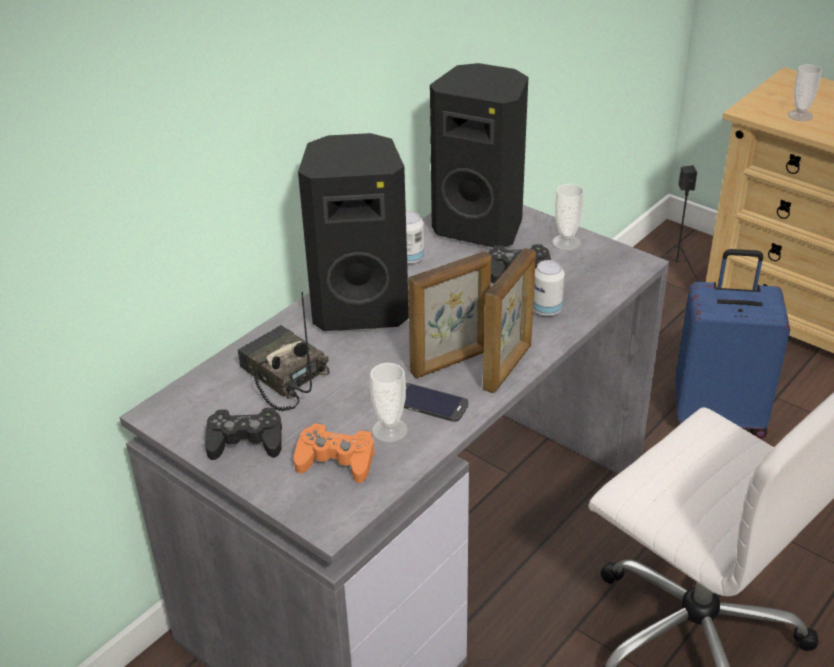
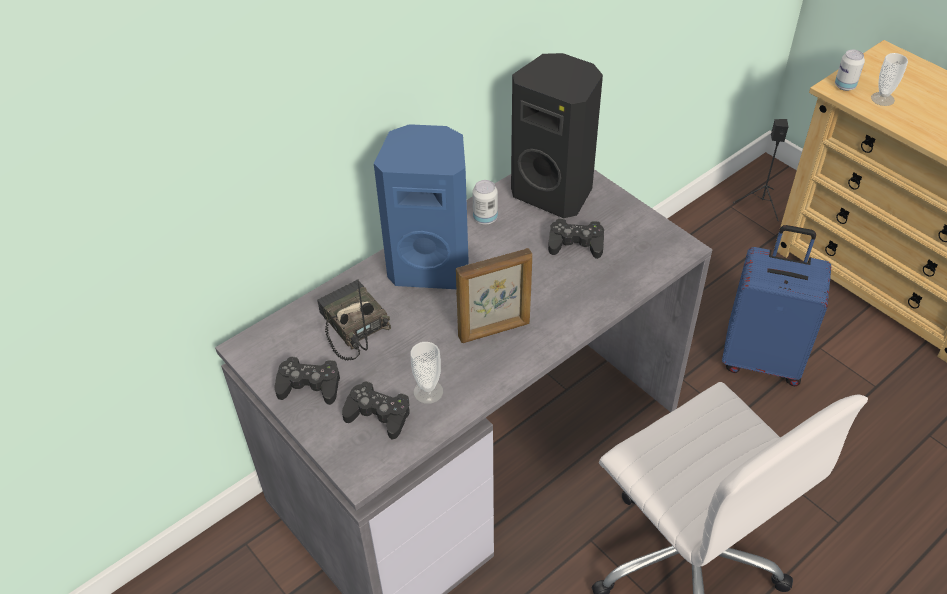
camera: 10 degrees right, 10 degrees up
(336, 460) = (378, 414): orange game controller -> black game controller
(360, 308) = (431, 265): black speaker -> blue speaker
(430, 403) = (468, 369): phone -> none
(508, 367) = (542, 342): picture frame -> none
(546, 310) = (590, 287): can -> can (845, 86)
(566, 242) = (625, 218): cup -> none

